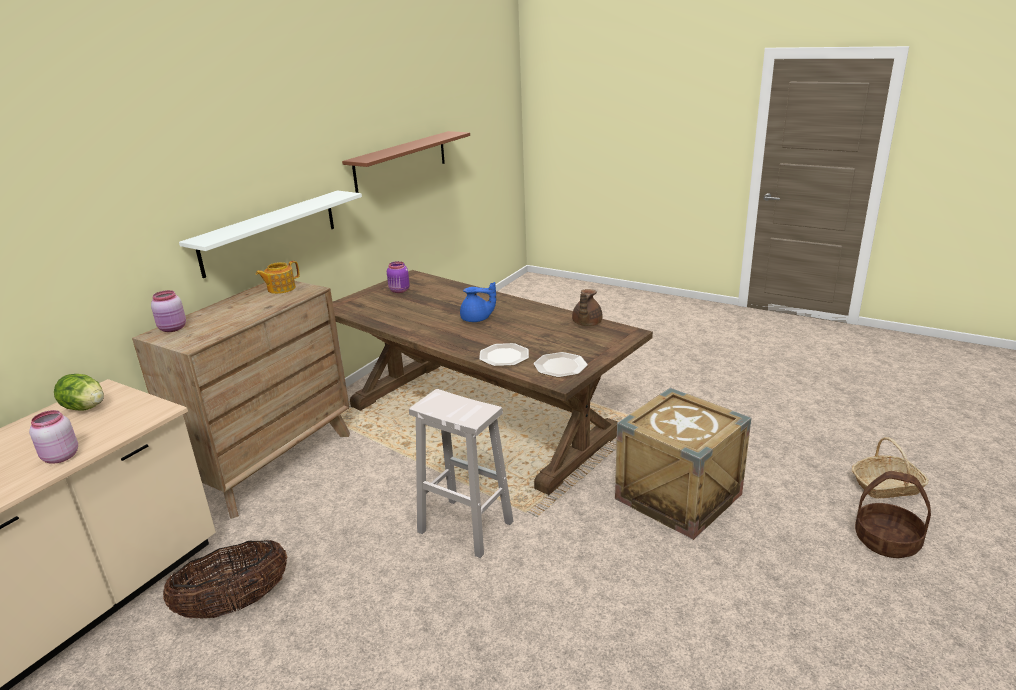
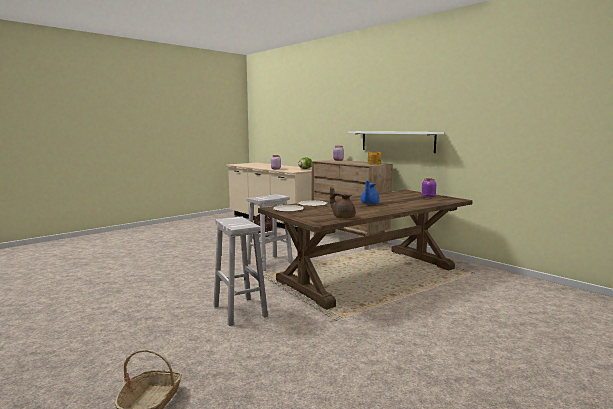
camera: 105 degrees right, 15 degrees down
(401, 161) = (510, 126): brown shelf -> none
(678, 496) = (239, 310): crate -> white stool
(886, 541) = (112, 367): basket -> none

